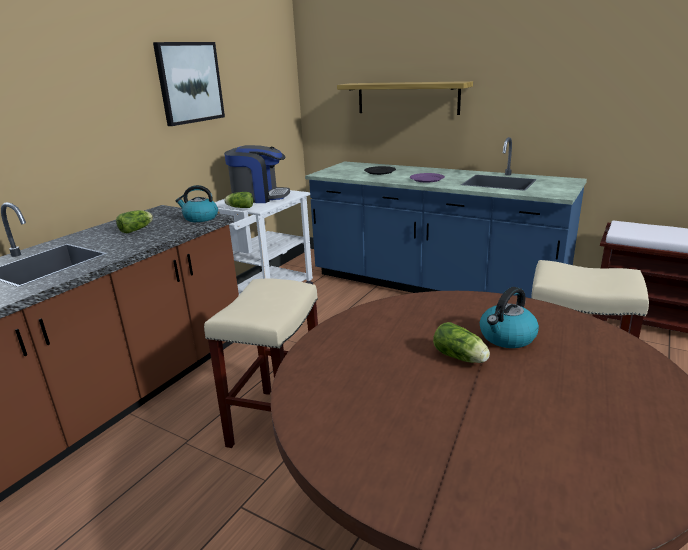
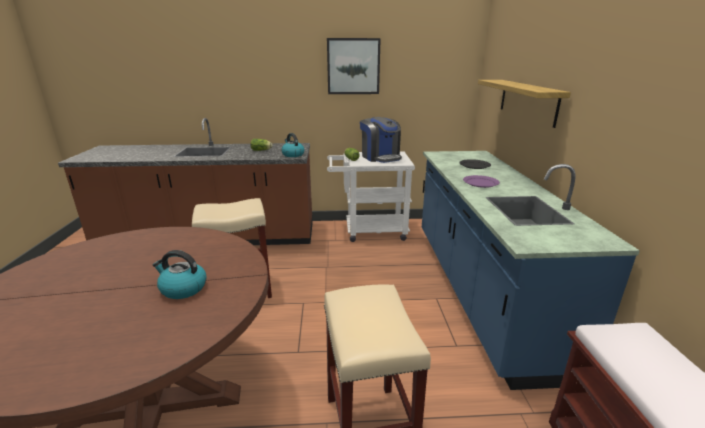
camera: 55 degrees right, 0 degrees up
(461, 358) = (146, 277): lettuce -> none

